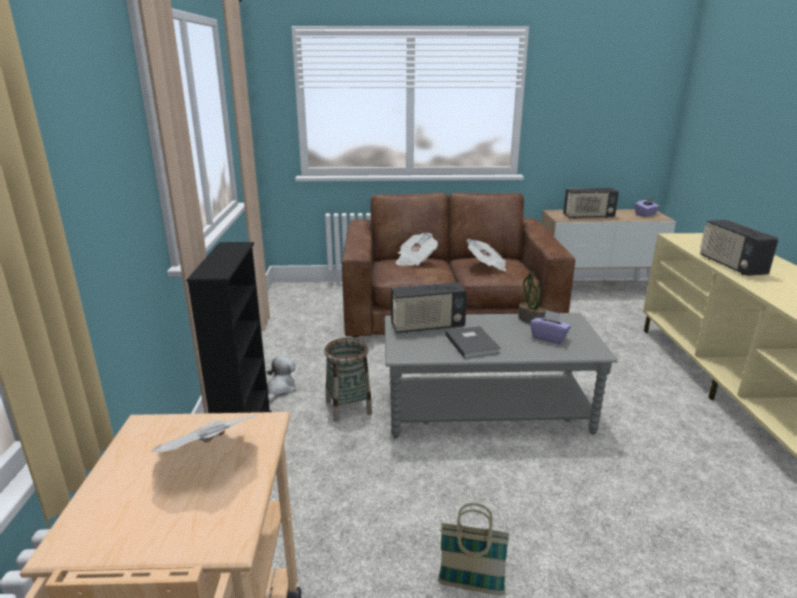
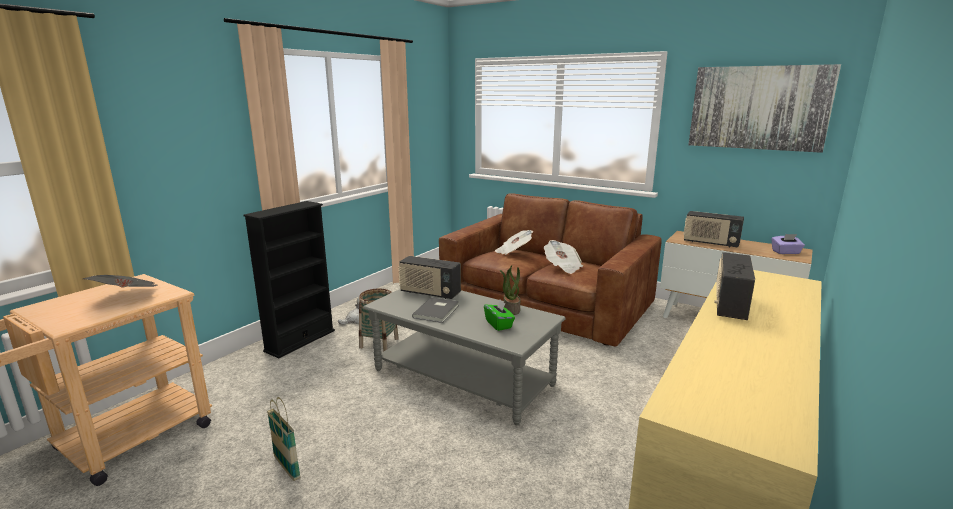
camera: 35 degrees right, 5 degrees down
(549, 338) = (499, 324): purple tissue box -> green tissue box
(612, 85) = (758, 108): none -> picture

